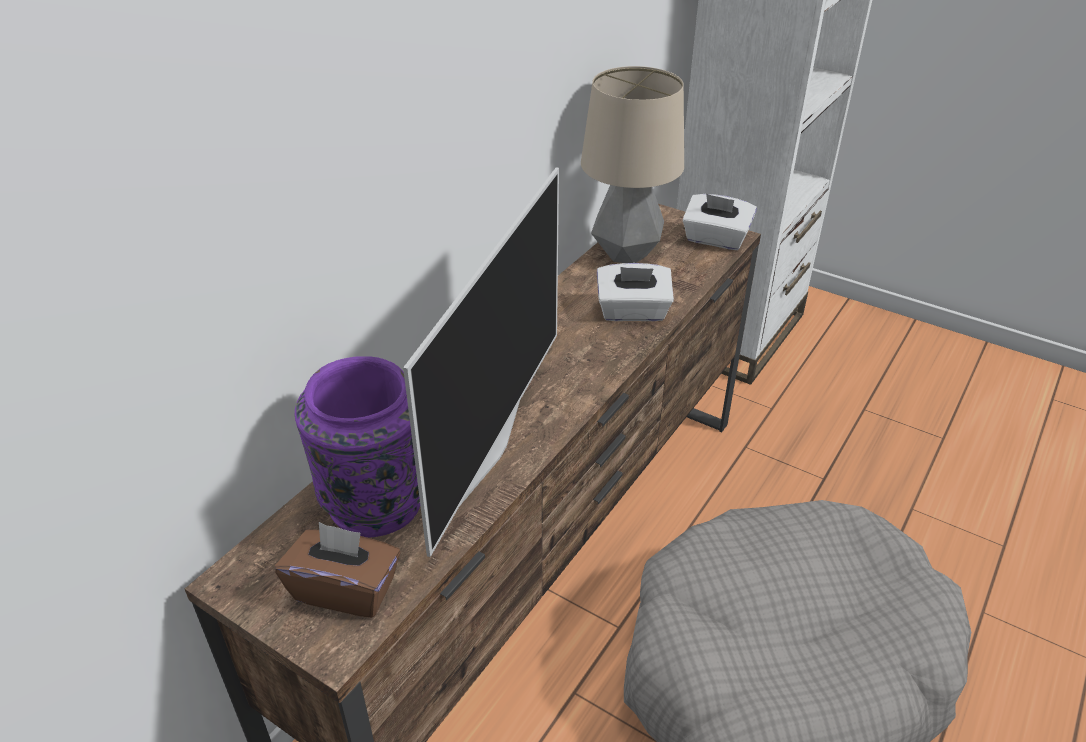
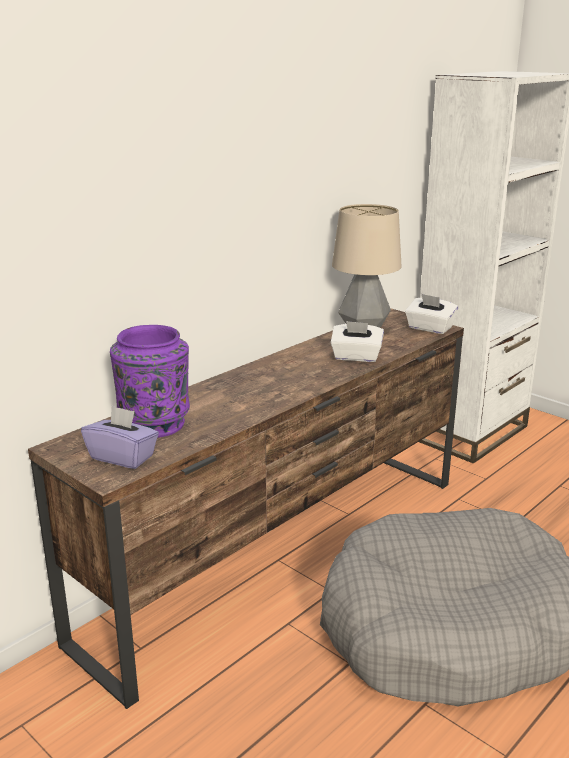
camera: 10 degrees right, 15 degrees down
(346, 589) = (123, 457): brown tissue box -> purple tissue box
(488, 448) = (234, 408): television -> none

